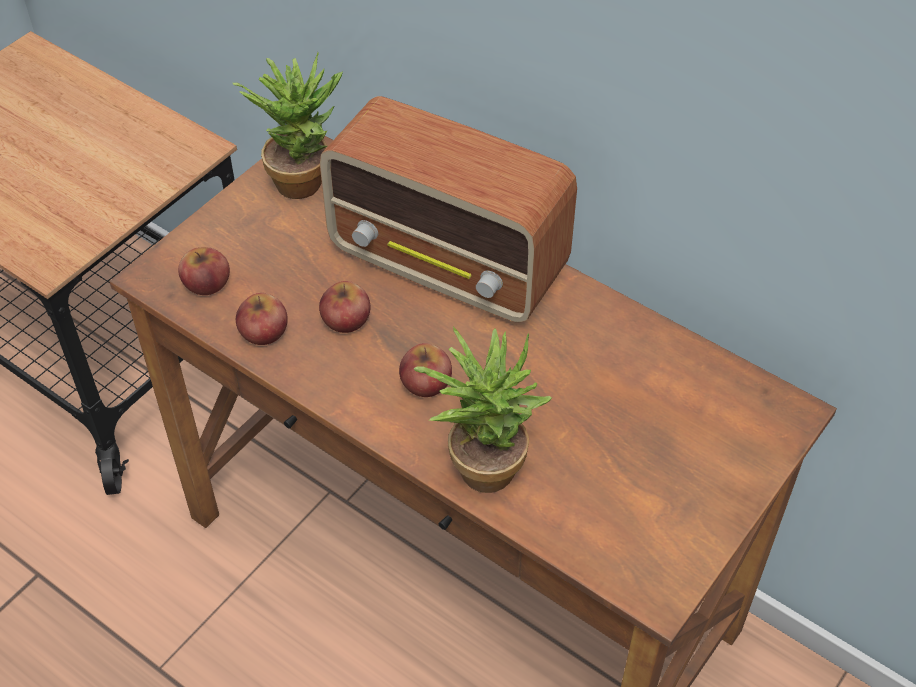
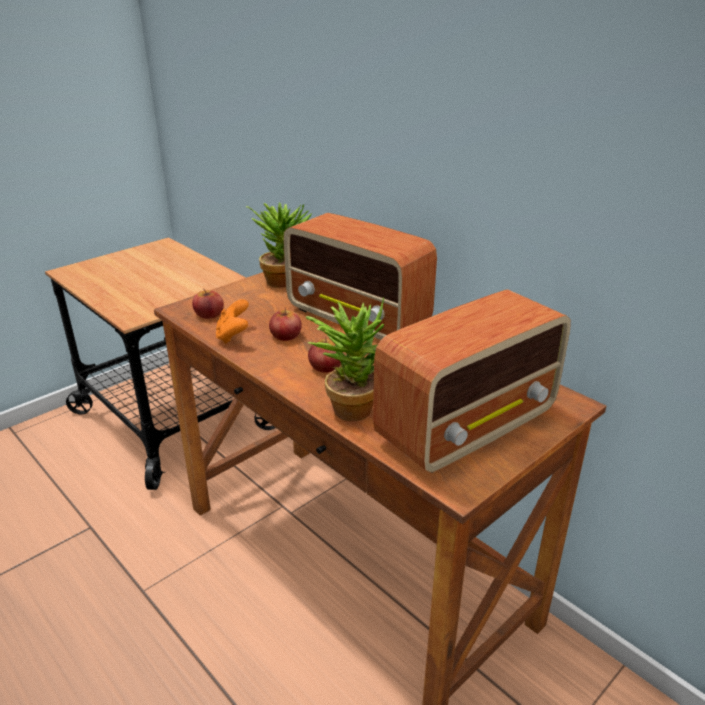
camera: 10 degrees right, 20 degrees down
(263, 331) = (233, 336): apple -> orange game controller
(654, 479) = (468, 426): none -> radio

